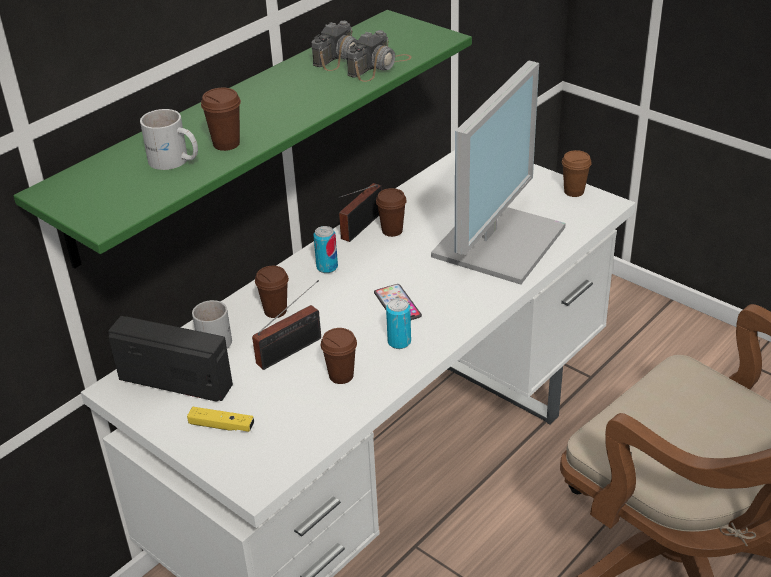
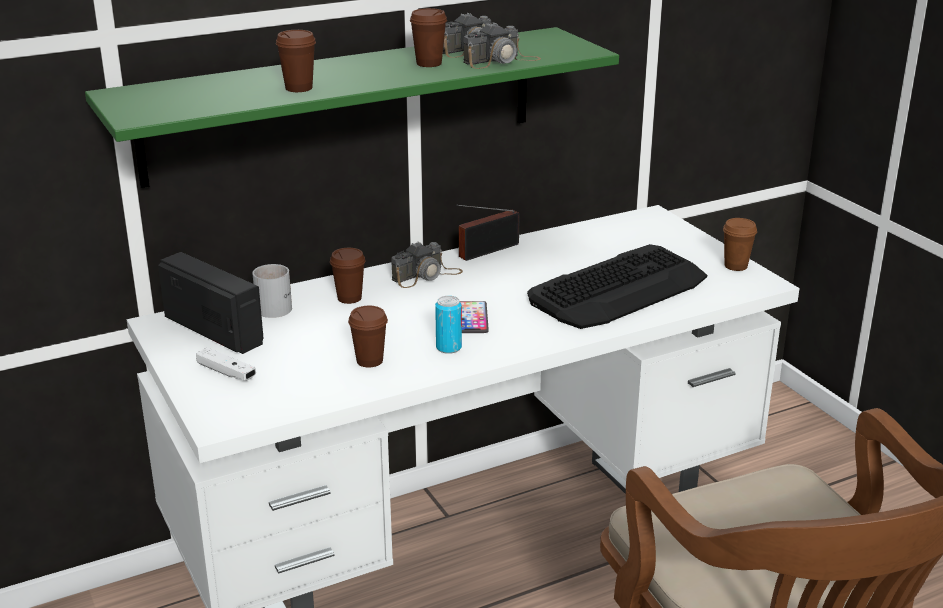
camera: 20 degrees right, 10 degrees down
(174, 161) = (239, 92): white mug -> none
(221, 426) = (226, 372): yellow game controller -> white game controller
(293, 349) = (341, 331): radio -> none
(327, 267) = (427, 275): can -> camera
(392, 231) = (515, 260): brown cup -> brown cup (429, 63)
(498, 240) = (619, 289): monitor -> keyboard

